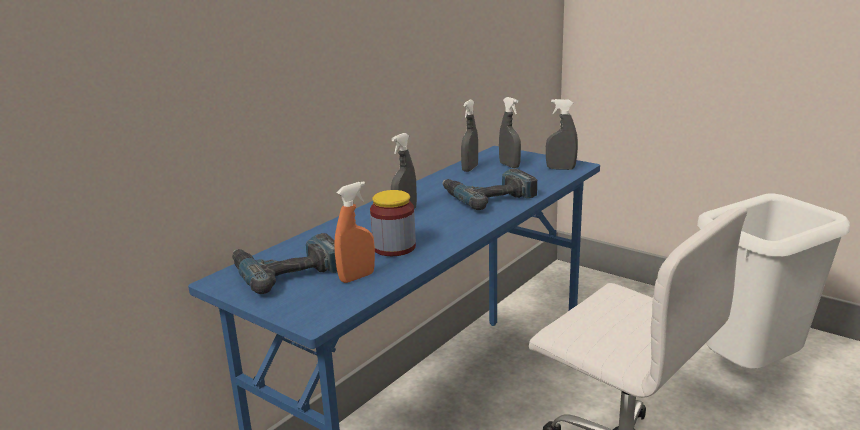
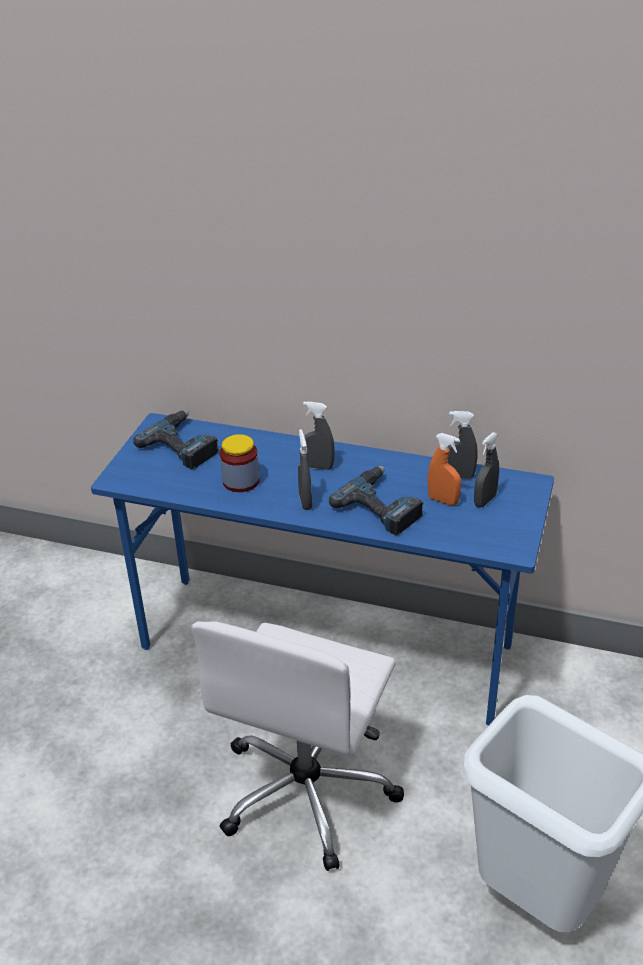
camera: 70 degrees right, 15 degrees up
(357, 277) = (182, 479): orange spray bottle -> orange spray bottle (443, 500)
(560, 168) = (496, 539): grey spray bottle -> grey spray bottle (305, 502)

